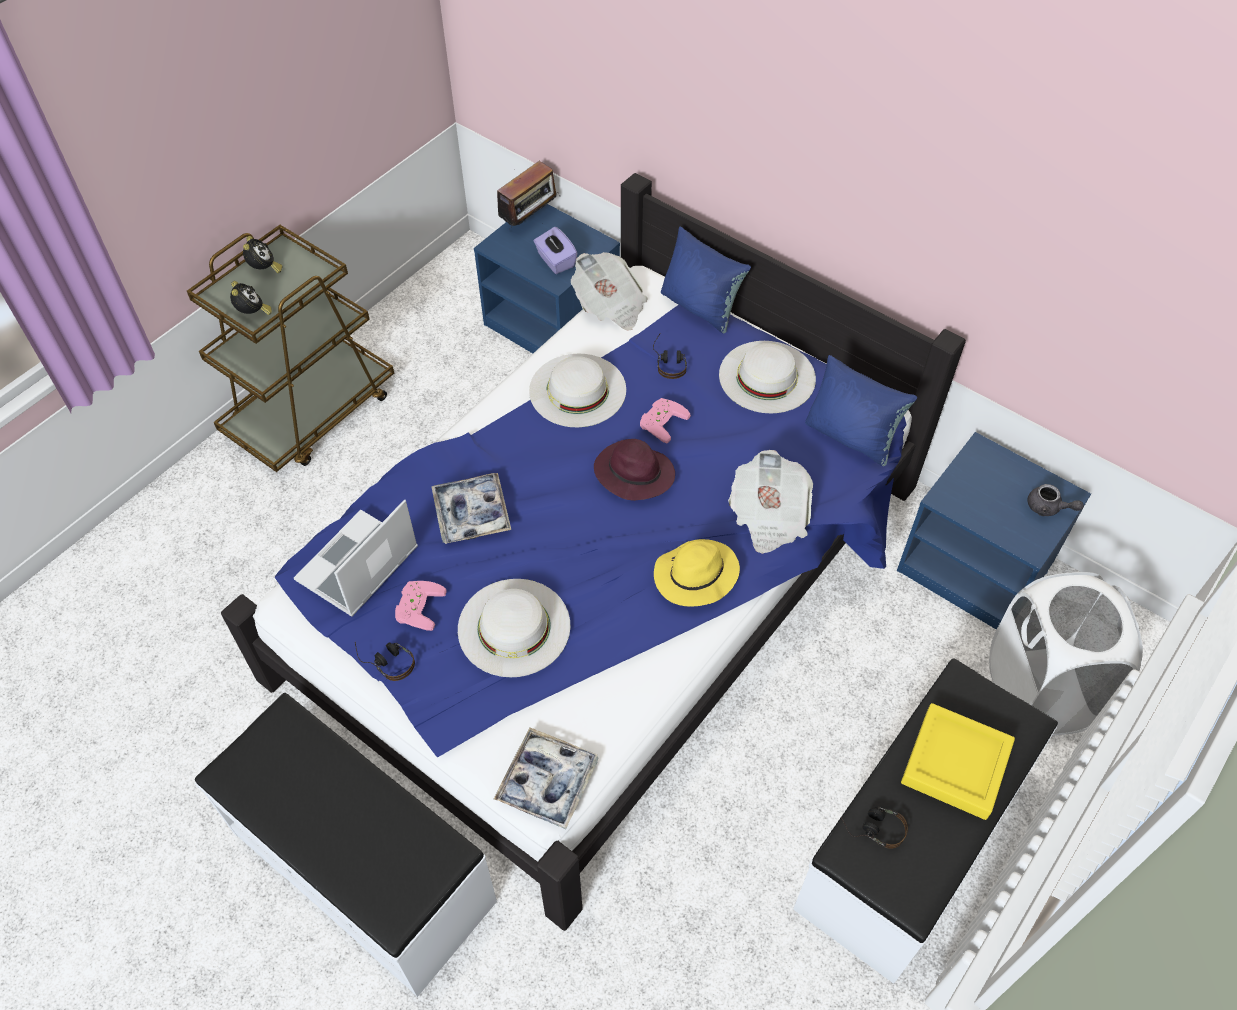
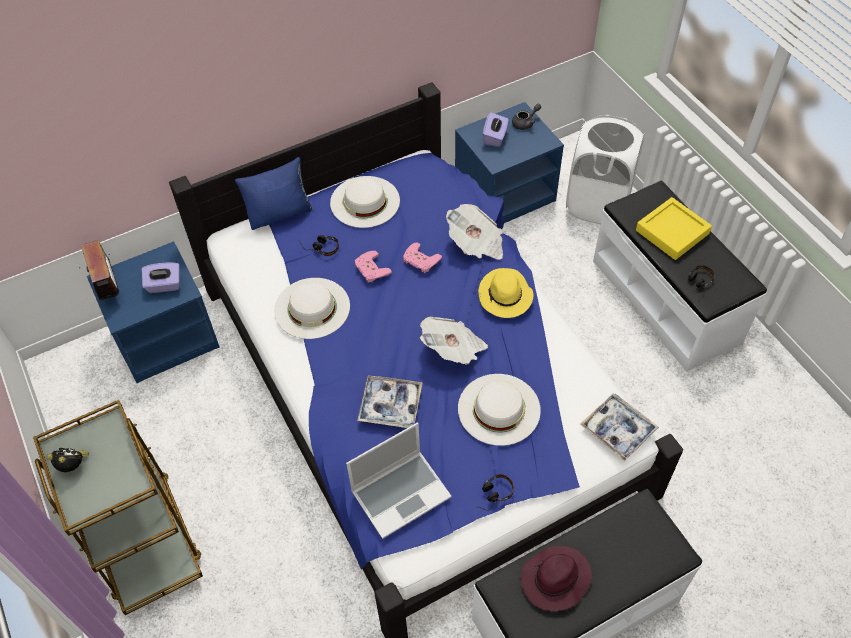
camera: 65 degrees left, 0 degrees up
(253, 313) = (122, 487): alarm clock -> none
(358, 566) = (401, 493): laptop -> laptop turned 90 degrees counterclockwise
(417, 606) = (454, 463): pink game controller -> pink game controller (419, 261)
(610, 306) = (241, 264): newspaper -> newspaper (453, 349)
(633, 473) = (406, 300): purple hat -> purple hat (554, 580)
(851, 437) = (436, 181): blue pillow -> none
(993, 481) = (495, 137): none -> purple tissue box

